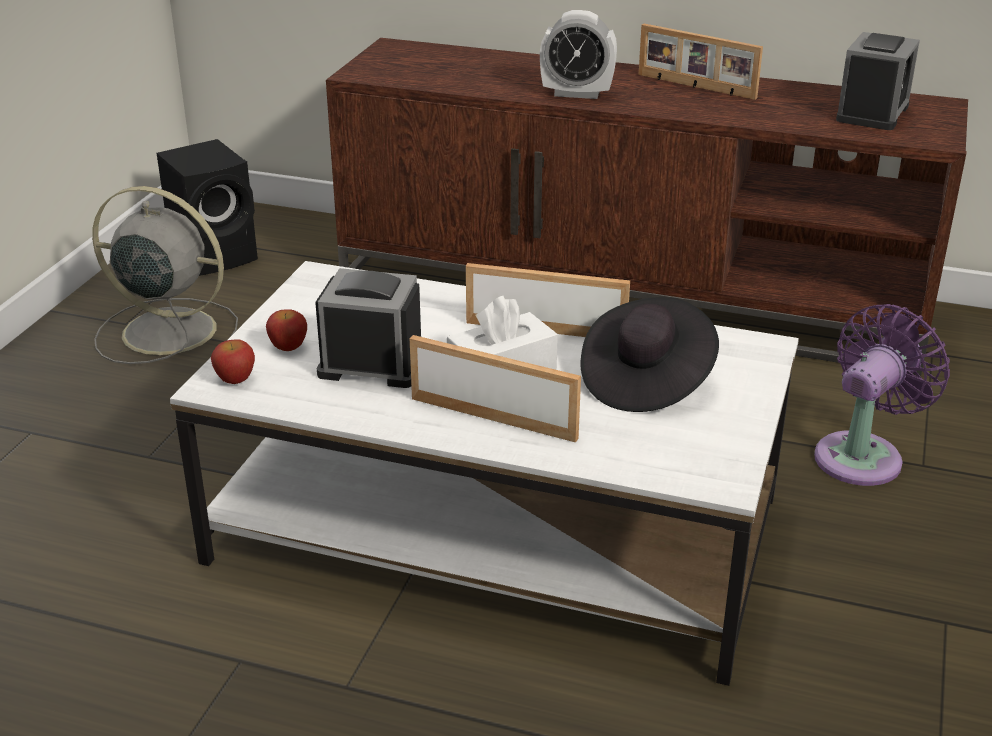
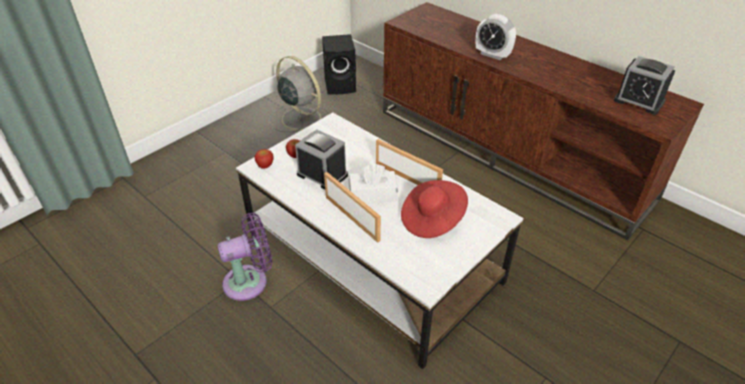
camera: 25 degrees right, 10 degrees up
(646, 381) = (432, 219): black hat -> red hat
(695, 87) = (555, 63): picture frame -> none
(863, 455) = (566, 275): purple fan -> purple fan (250, 281)
(872, 113) = (639, 101): alarm clock -> alarm clock turned 75 degrees clockwise

